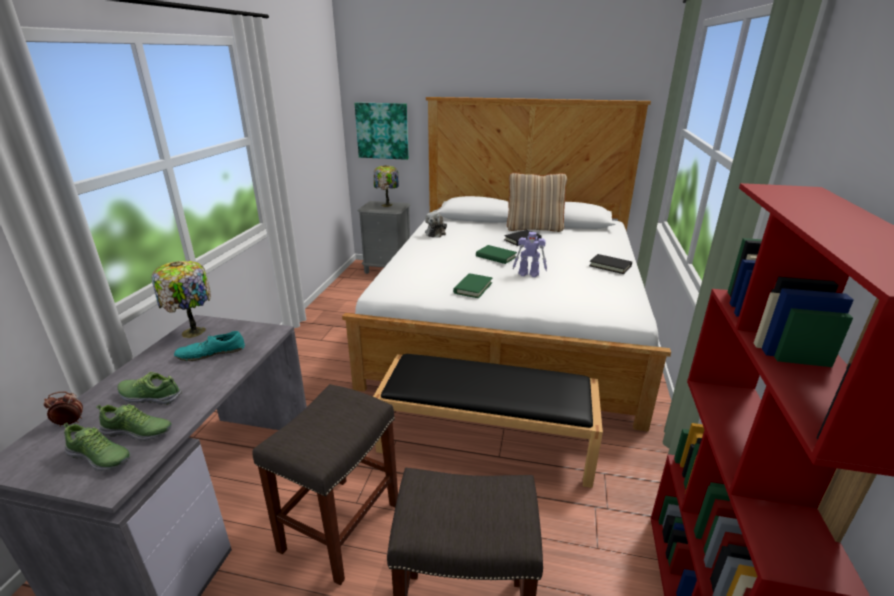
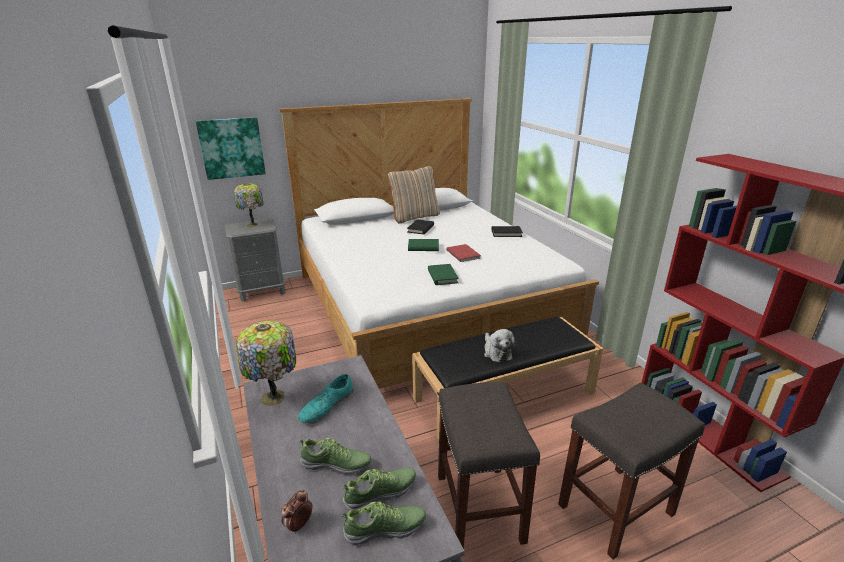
camera: 35 degrees left, 0 degrees up
(150, 396) = (336, 464): shoe -> shoe turned 150 degrees counterclockwise
(436, 233) = (342, 240): plush toy -> plush toy (496, 352)
(529, 274) = (464, 254): toy robot -> red book

